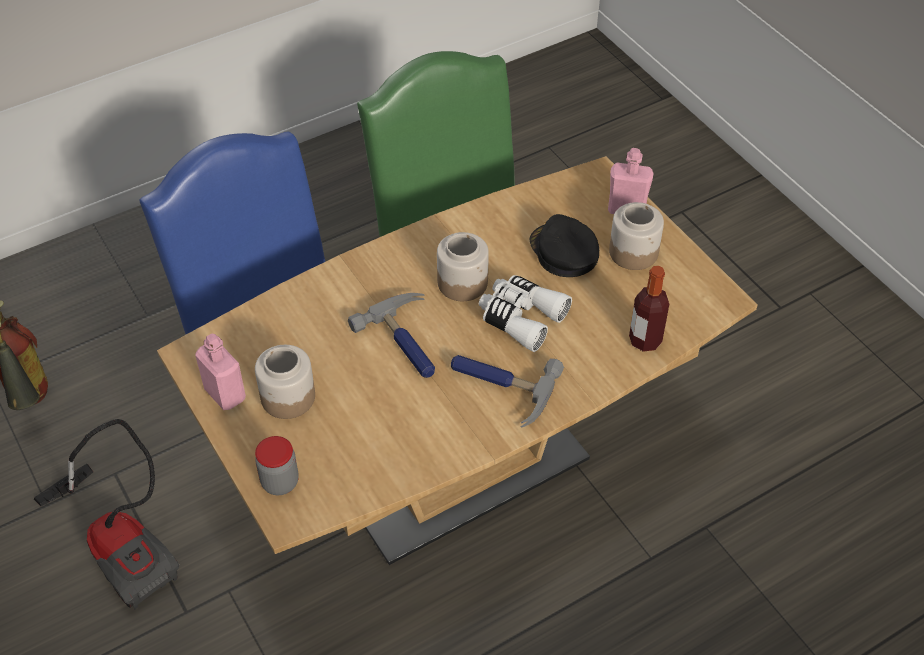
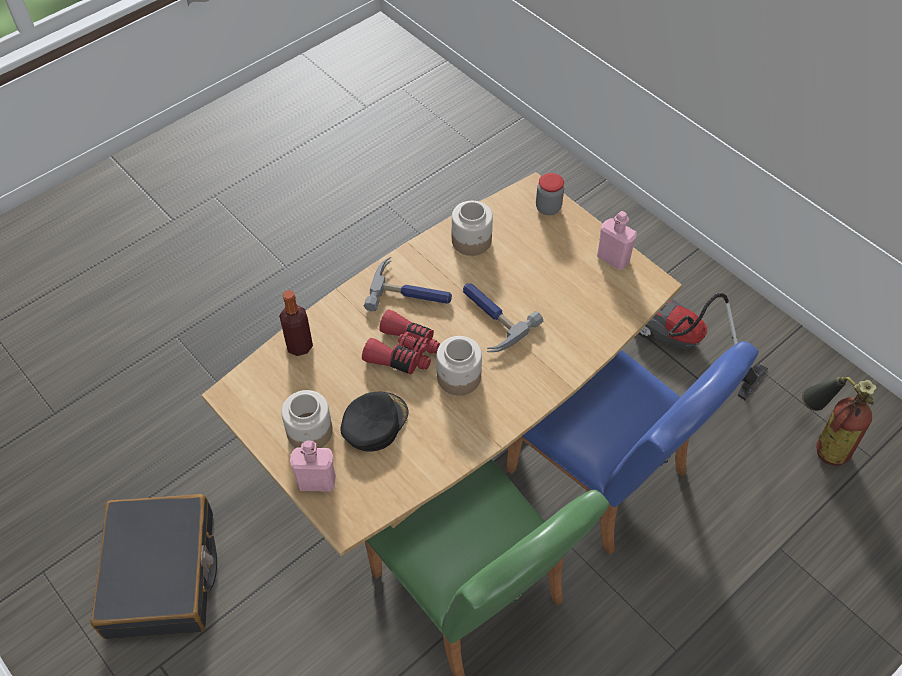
camera: 170 degrees right, 5 degrees up
(287, 397) = (567, 263): jar -> jar (472, 241)
(521, 317) = (403, 352): white binoculars -> red binoculars
(563, 252) = (374, 423): black cap -> black cap turned 105 degrees counterclockwise
(793, 380) = (162, 574): none -> black suitcase

